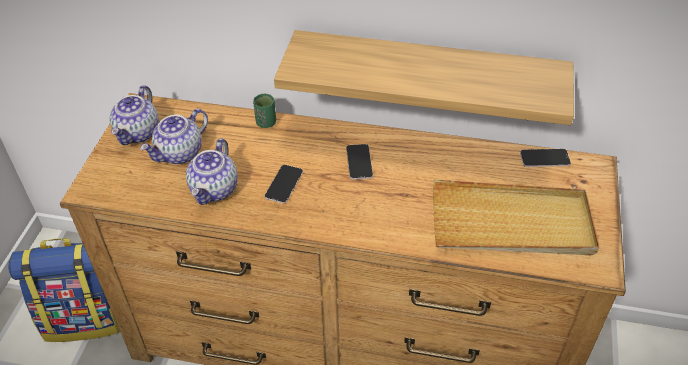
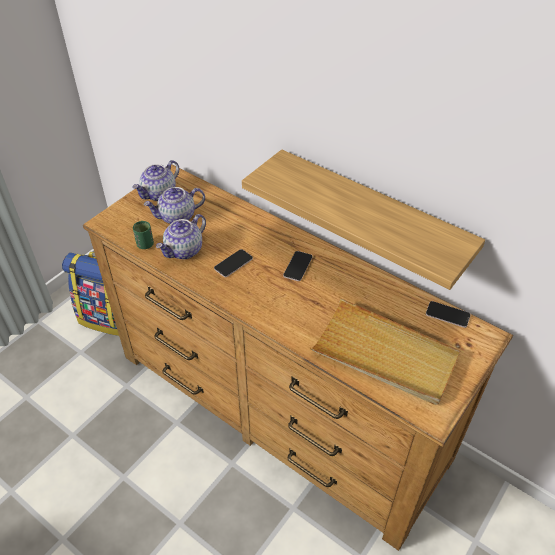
camera: 25 degrees right, 0 degrees up
(266, 122) = (249, 215): green cup -> green cup (145, 244)

